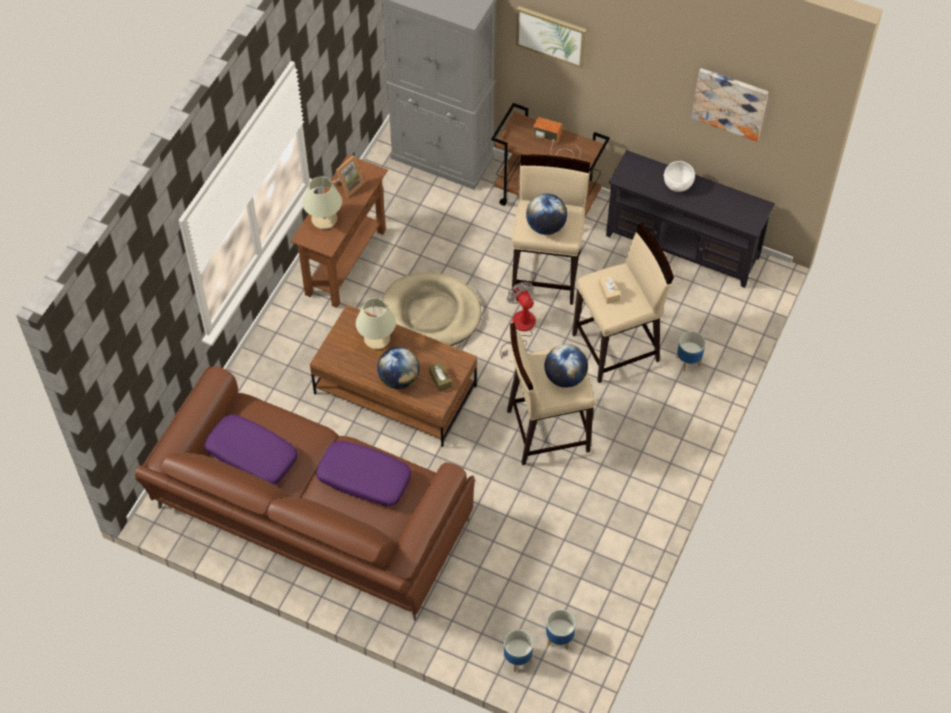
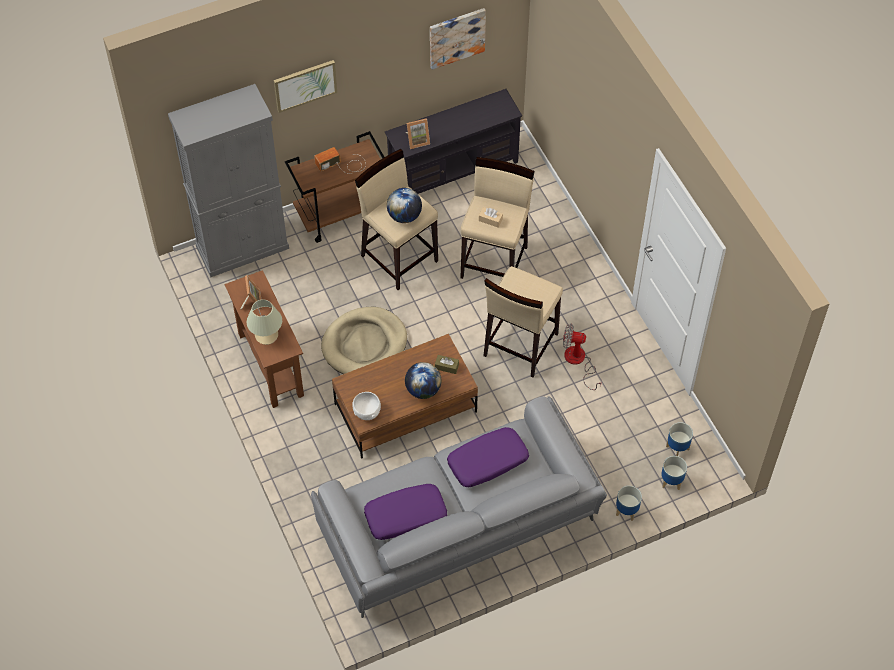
camera: 50 degrees left, 0 degrees up
(309, 518) = (458, 529): brown sofa -> grey sofa
(376, 338) = (378, 380): beige table lamp -> none
(520, 328) = (427, 303): fan -> fan (578, 362)
(565, 377) = (532, 289): globe -> none
(642, 180) = (417, 140): none -> picture frame
(678, 184) = (440, 125): white bowl -> white bowl (367, 411)
(688, 361) = (542, 232): planter -> planter (626, 511)

